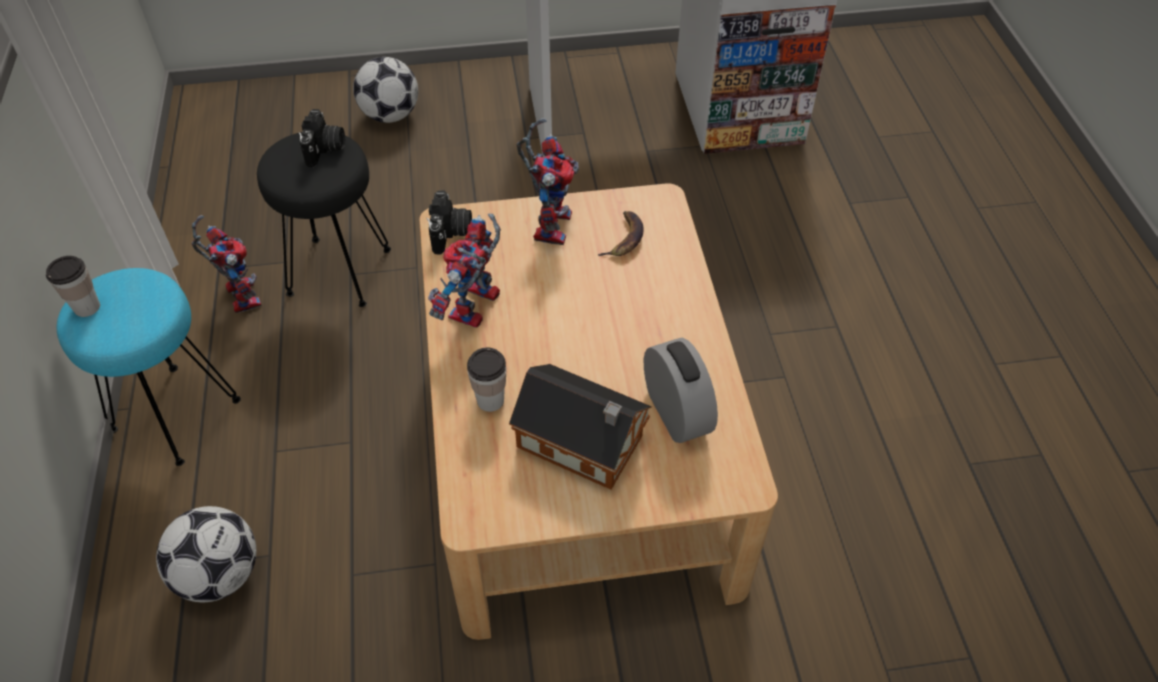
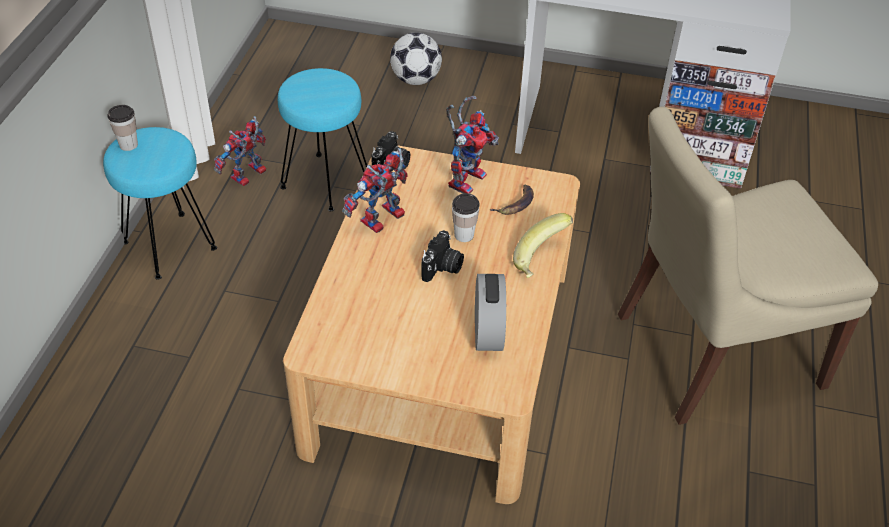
camera: 20 degrees right, 5 degrees down
(220, 574) = (152, 358): football -> none
(239, 294) = (248, 177): toy robot -> toy robot turned 135 degrees counterclockwise
(325, 149) = (333, 84): camera -> camera (442, 268)
(340, 270) = (326, 181): black stool -> turquoise stool
(490, 400) = (361, 283): cup -> cup (464, 235)
(583, 444) = (410, 331): toy house -> none
(691, 300) = (542, 260): none -> banana
(866, 339) = (711, 352): none -> beige chair

